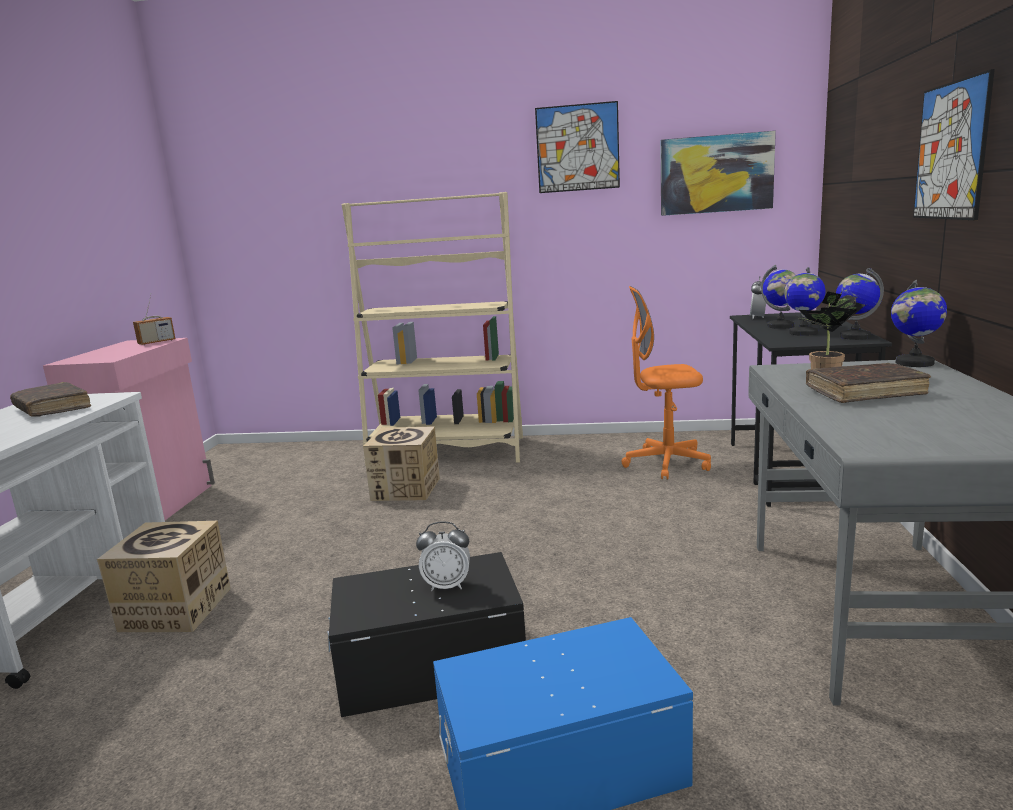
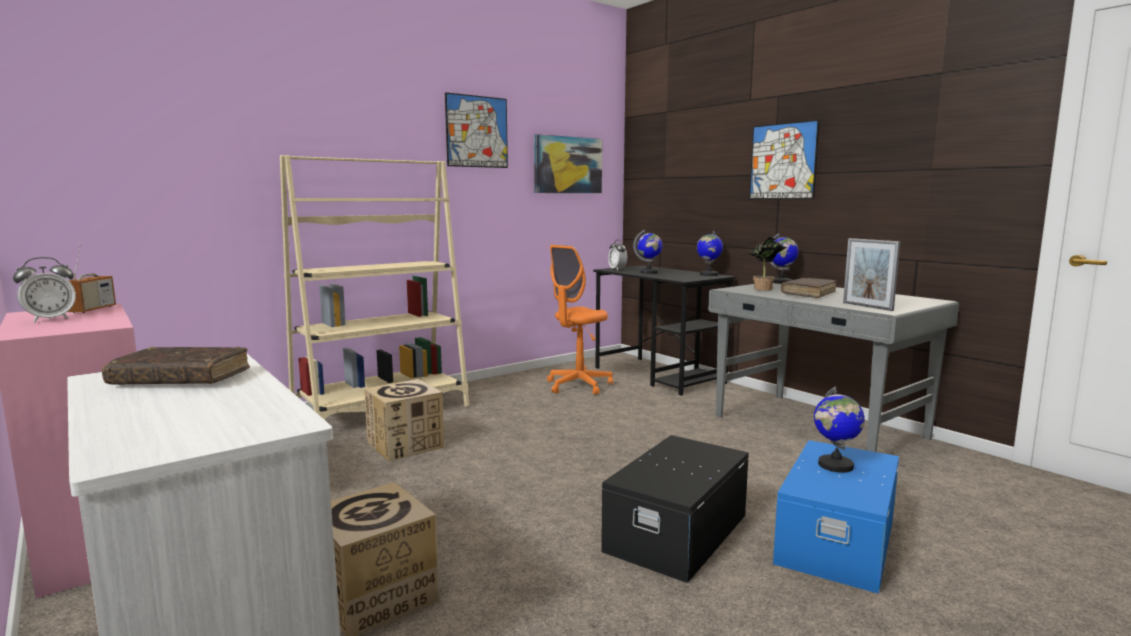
camera: 45 degrees left, 5 degrees down
(447, 585) = (688, 459): alarm clock -> alarm clock (50, 320)
(803, 333) = (675, 275): globe -> globe (835, 466)
(865, 433) = (867, 306): none -> picture frame

